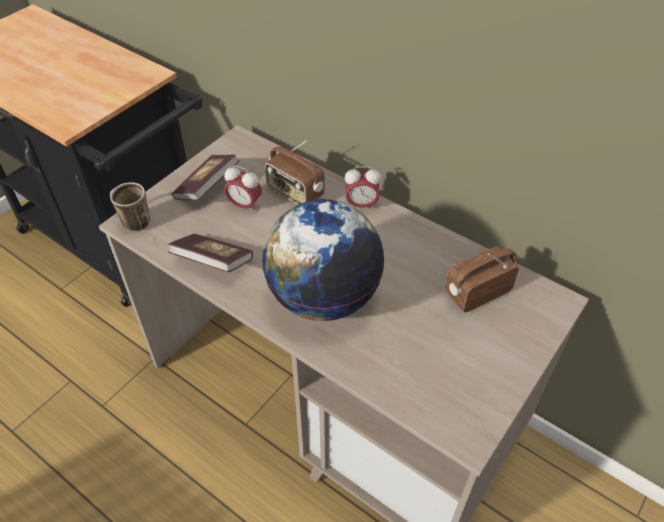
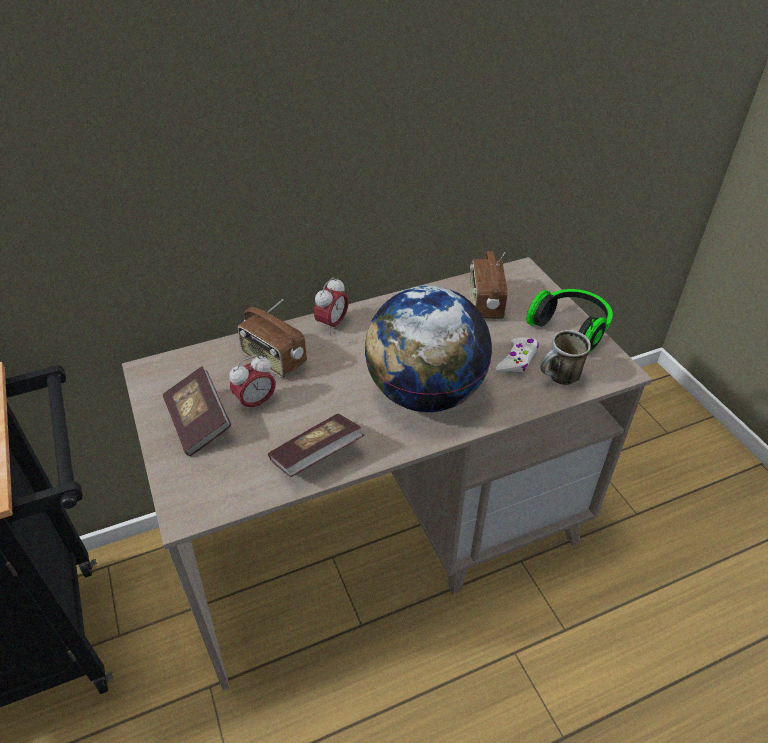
camera: 60 degrees left, 5 degrees down
(132, 222) = (189, 507): mug -> mug (559, 379)
(294, 193) = (273, 360): radio -> radio turned 60 degrees clockwise
(415, 346) = (517, 360): none -> white game controller
(502, 374) = (571, 327): none -> headphones

